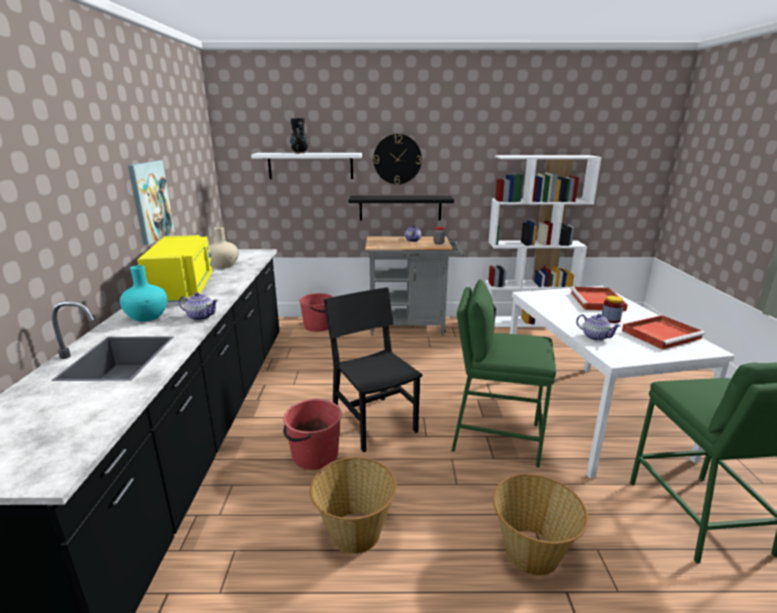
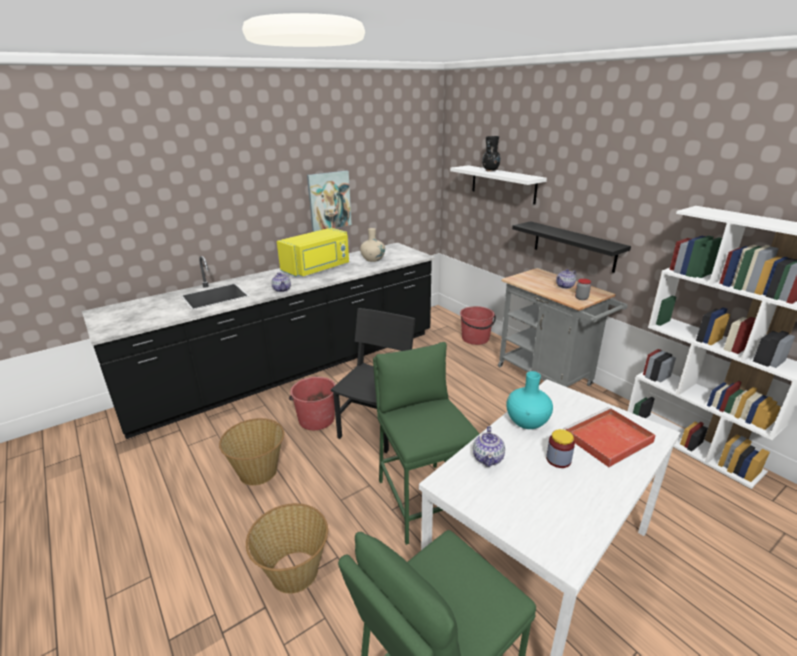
camera: 55 degrees right, 5 degrees up
(147, 317) = (267, 279): turquoise vase -> turquoise vase (527, 421)
(397, 159) = (579, 190): wall clock -> none
(661, 334) = (564, 509): red tray -> none

